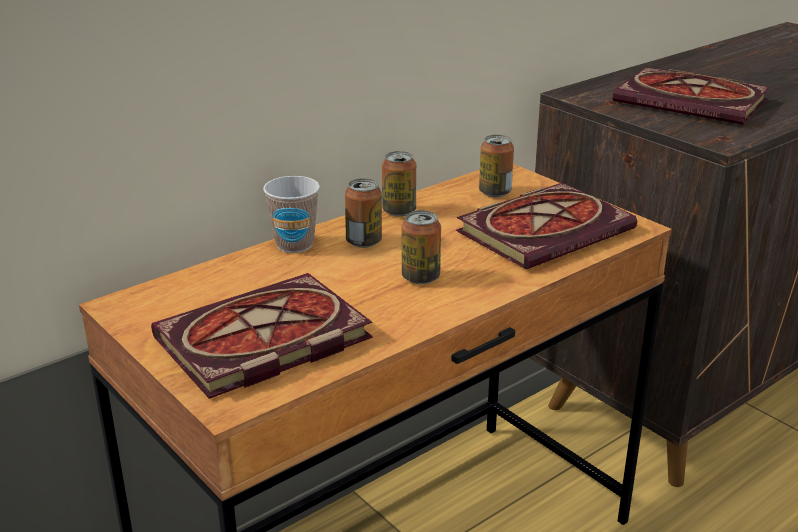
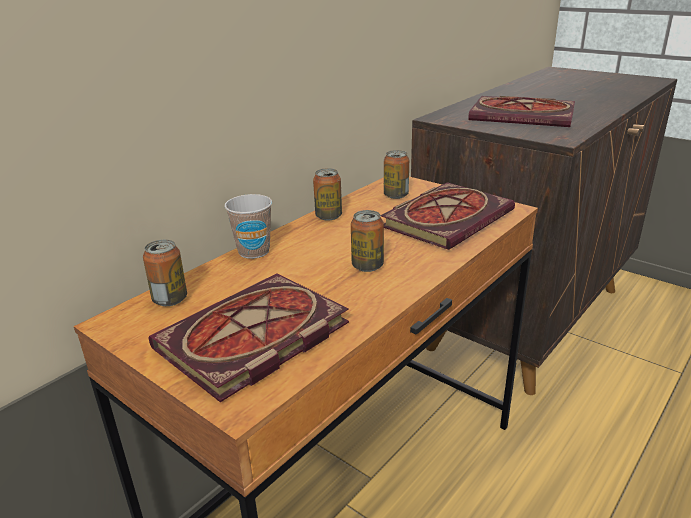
camera: 10 degrees left, 0 degrees up
(364, 241) = (310, 243): can -> can (170, 299)

